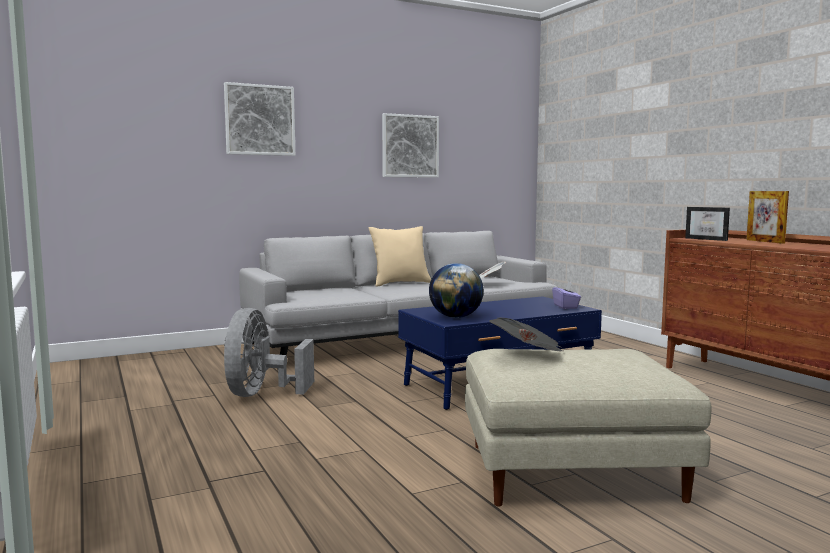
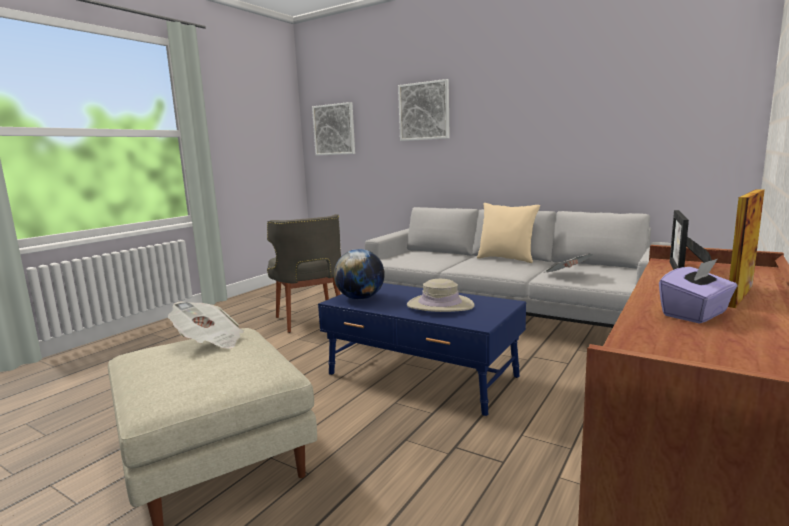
camera: 60 degrees right, 5 degrees up
(261, 394) = (310, 320): grey fan -> grey chair
(410, 146) = (562, 119): picture -> picture (334, 129)
(519, 307) = (440, 305): none -> beige hat
(566, 306) = (477, 318): purple tissue box -> purple tissue box (696, 314)

